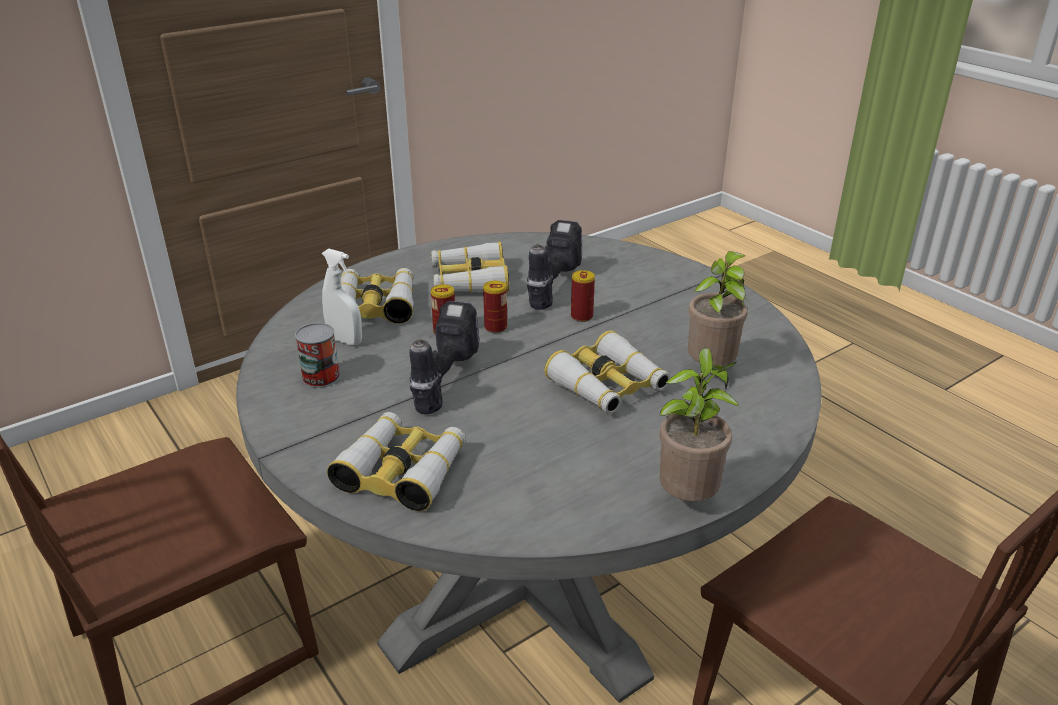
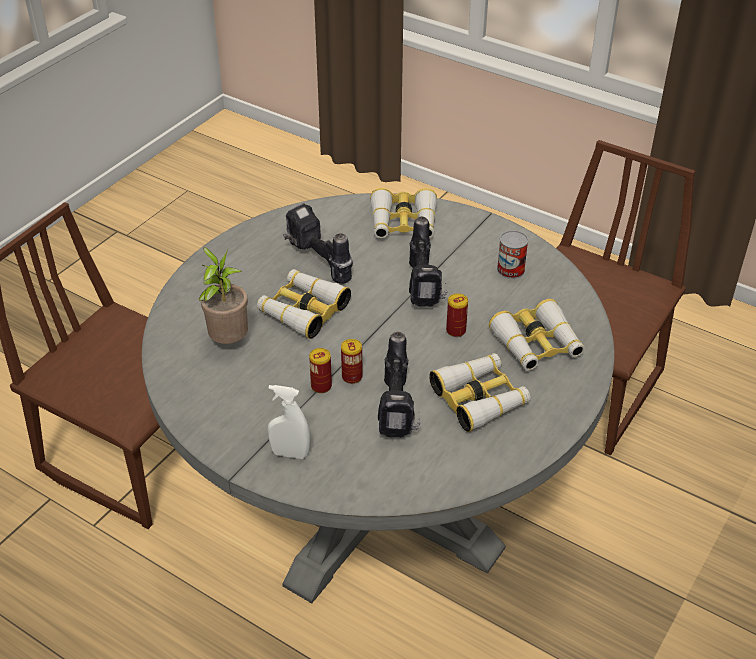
camera: 160 degrees right, 10 degrees up
(345, 340) = (524, 303): white spray bottle -> white spray bottle (290, 454)
(495, 327) = (418, 345): can -> can (321, 386)
(563, 441) = (317, 262): none -> power drill
(688, 498) = (231, 245): potted plant -> none

